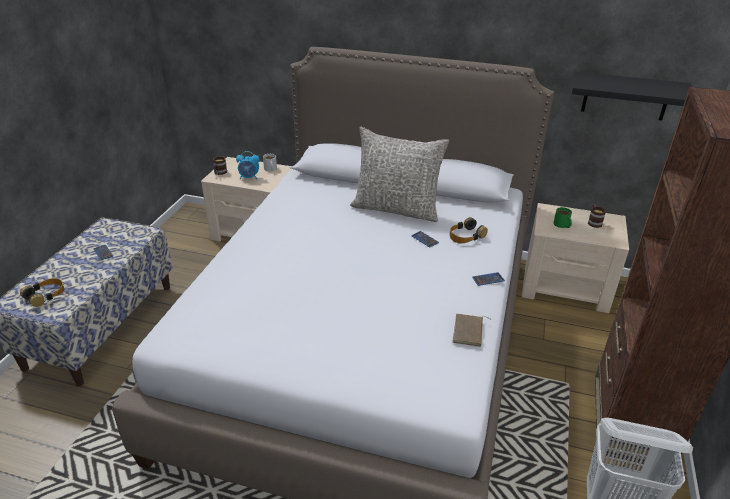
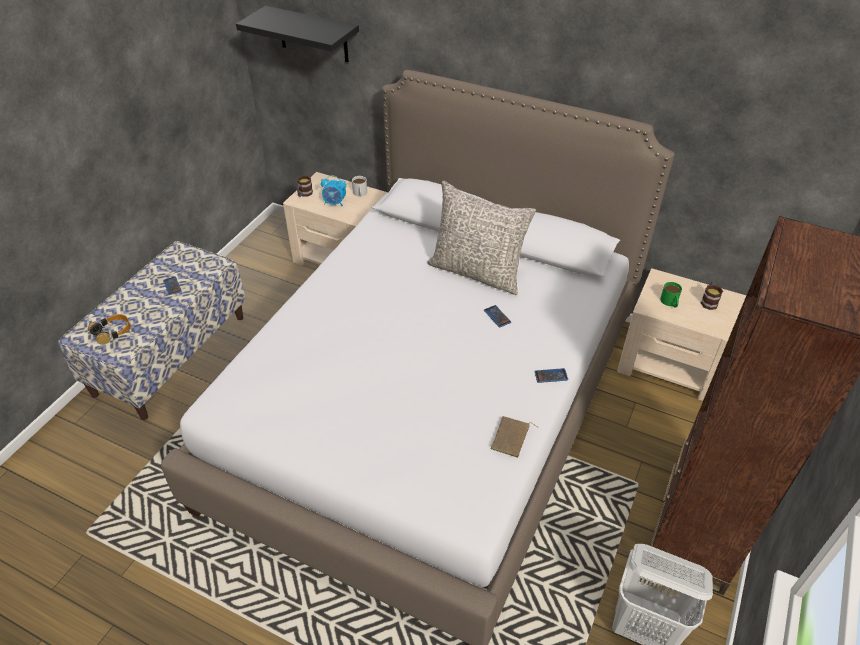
camera: 10 degrees right, 10 degrees up
(466, 236) = (543, 316): headphones -> none
(625, 96) = (760, 167): black shelf -> black shelf (313, 34)

